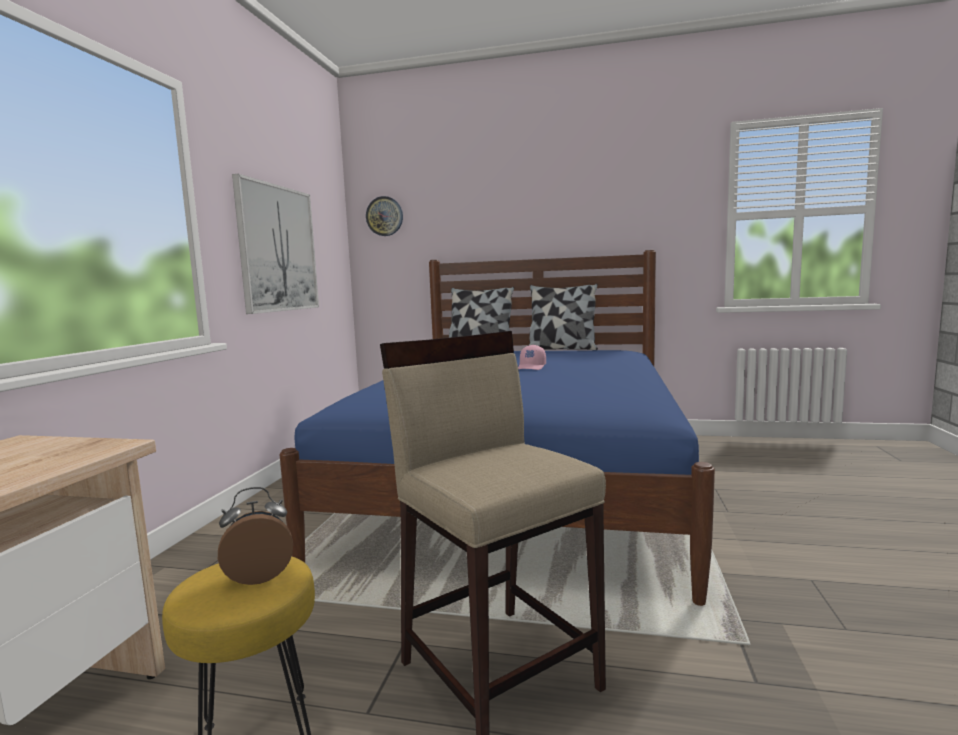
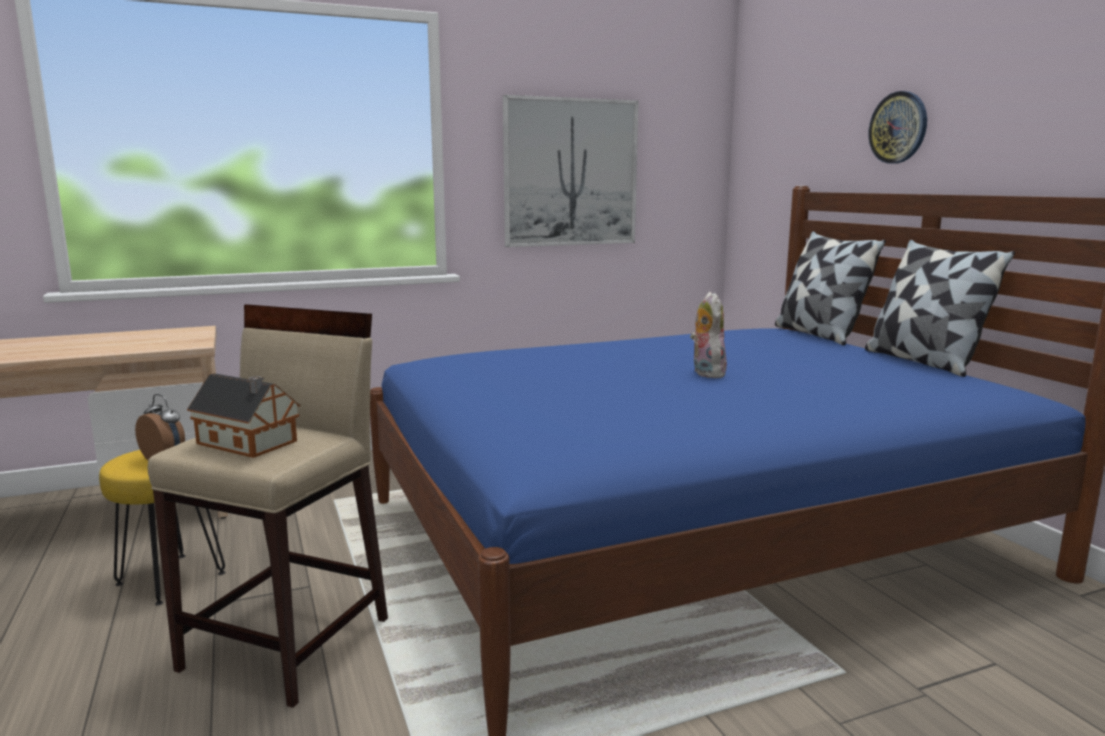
camera: 55 degrees right, 5 degrees up
(384, 216) = (766, 118): wall clock -> wall clock (898, 127)
(513, 464) = (249, 443): none -> toy house
(532, 367) = (705, 373): pink cap -> plush toy

